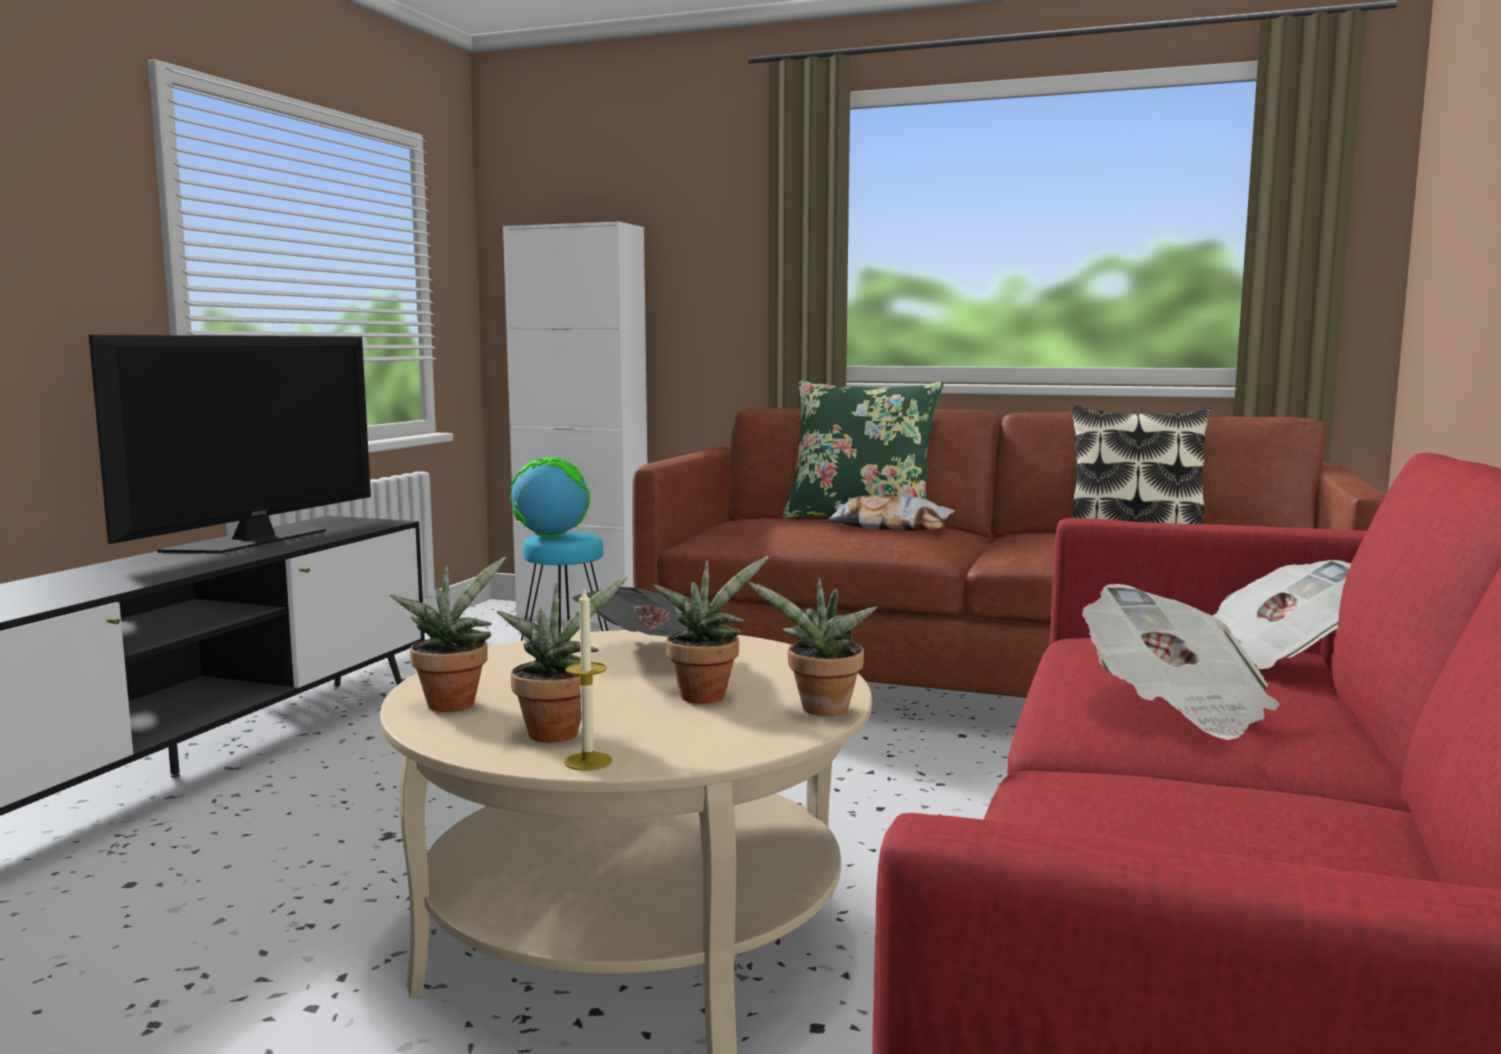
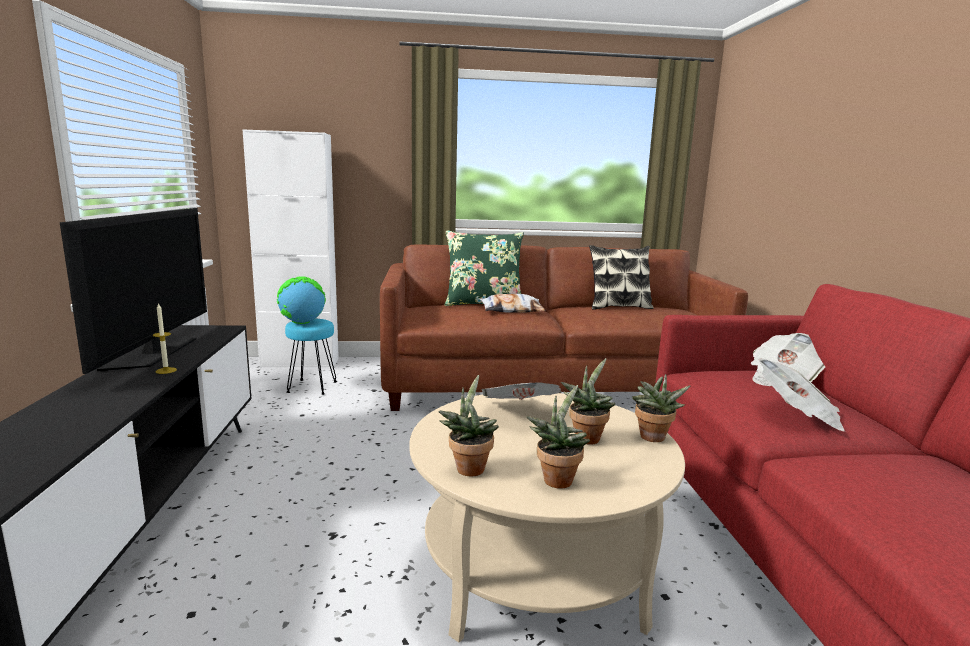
camera: 25 degrees left, 5 degrees up
(588, 761) = (605, 497): candle -> candle (166, 370)

